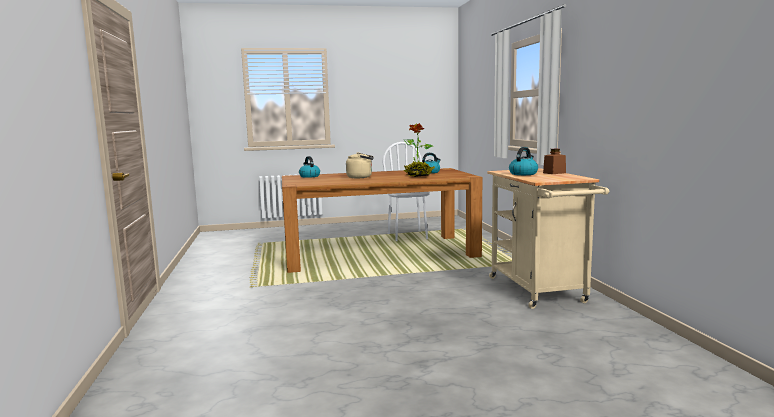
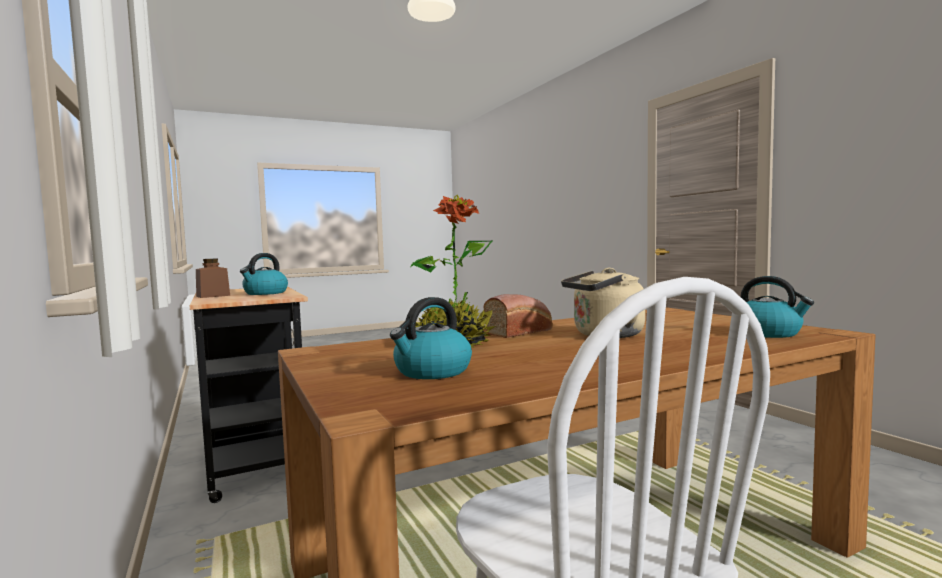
camera: 165 degrees right, 5 degrees down
(387, 179) = (521, 332): none -> bread
(539, 292) = (255, 459): beige cart -> black cart

